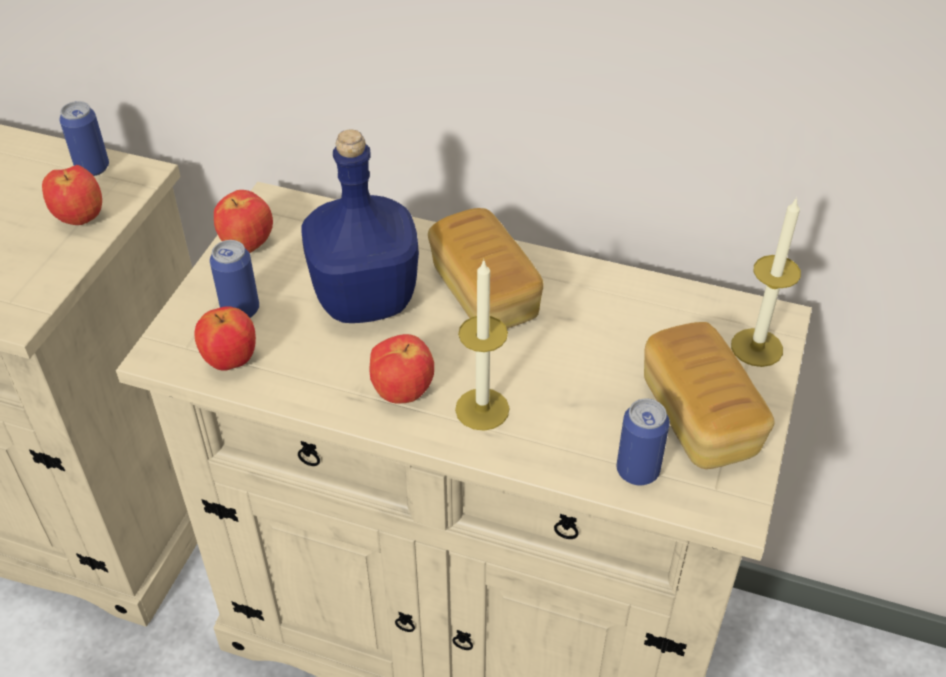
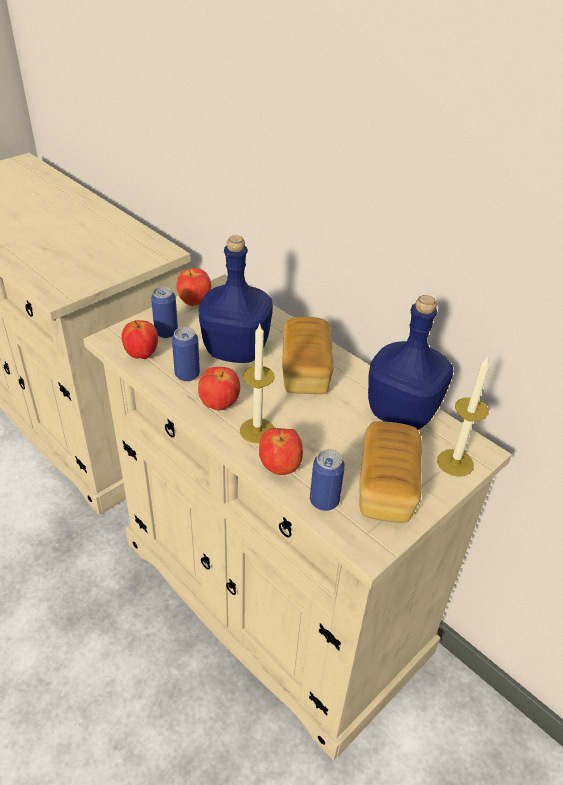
camera: 25 degrees right, 5 degrees down
(81, 219) = (122, 263): apple -> apple (280, 468)
(92, 168) = (147, 242): can -> can (187, 374)
(649, 306) = (401, 414): none -> blue bottle

